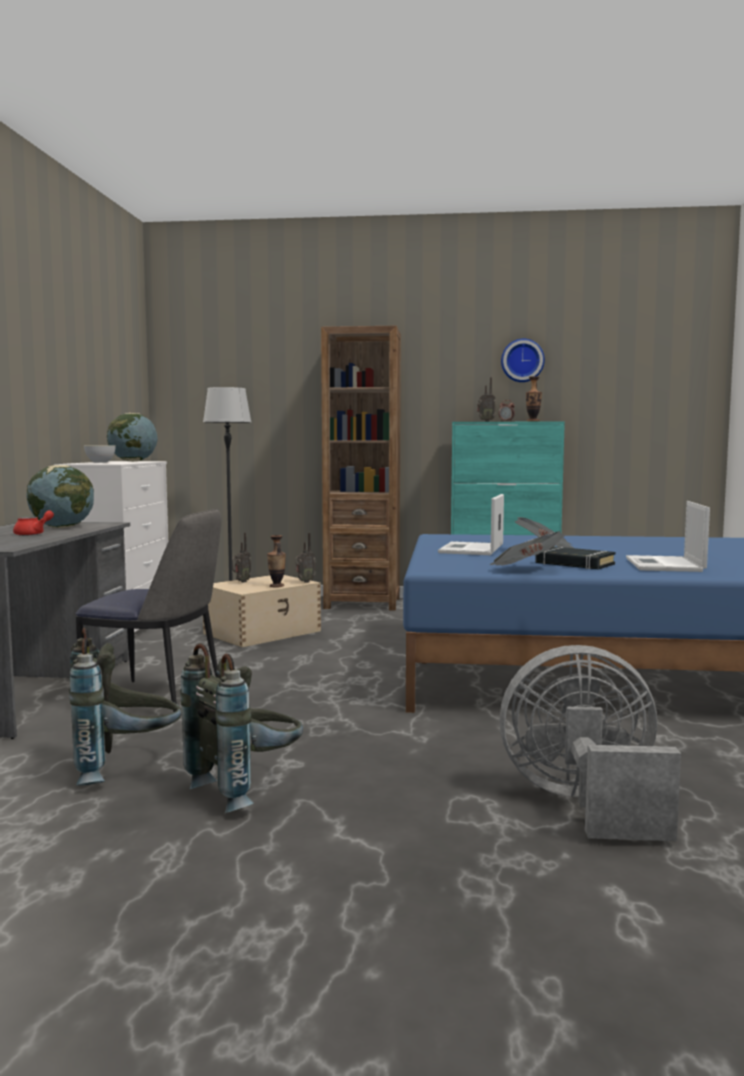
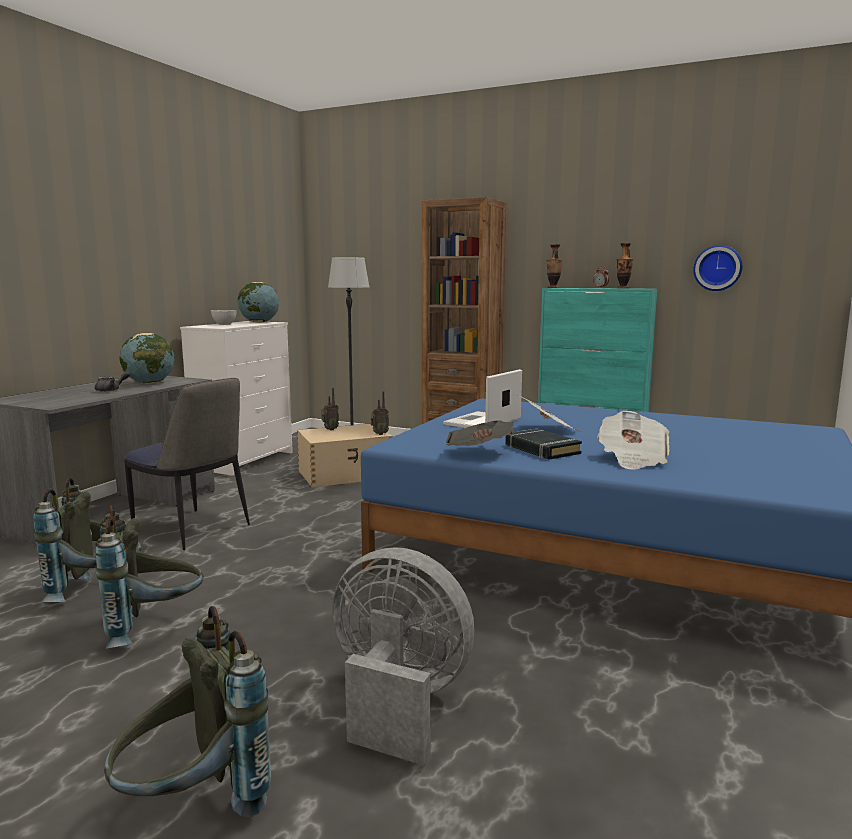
camera: 20 degrees right, 5 degrees up
(33, 534) = (111, 390): red teapot -> grey teapot
(277, 586) = (350, 436): vase -> vase (553, 288)
(485, 421) = (578, 288): radio -> none
(512, 915) = (194, 805): none -> grey backpack
(522, 360) = (623, 226): wall clock -> wall clock (717, 268)
(665, 565) = (632, 459): laptop -> newspaper

